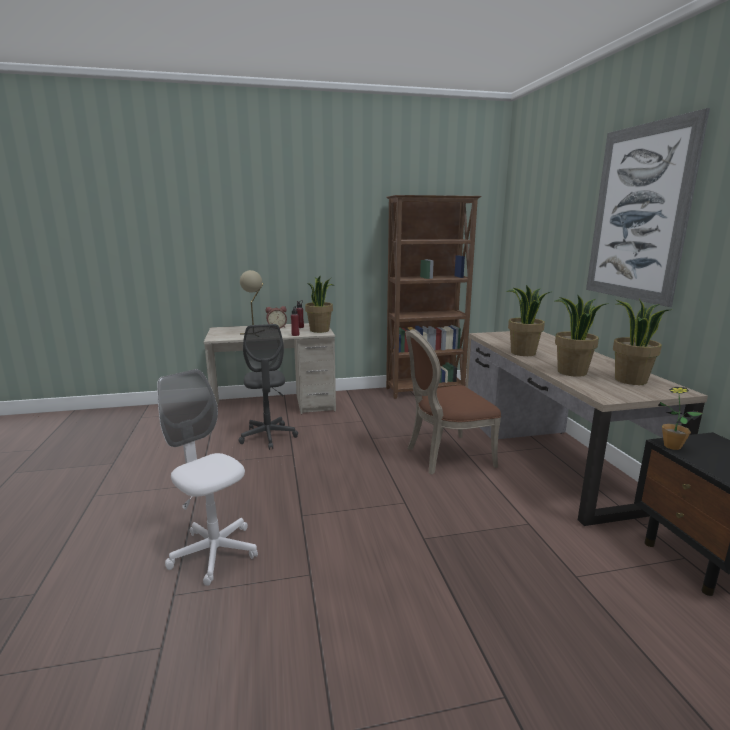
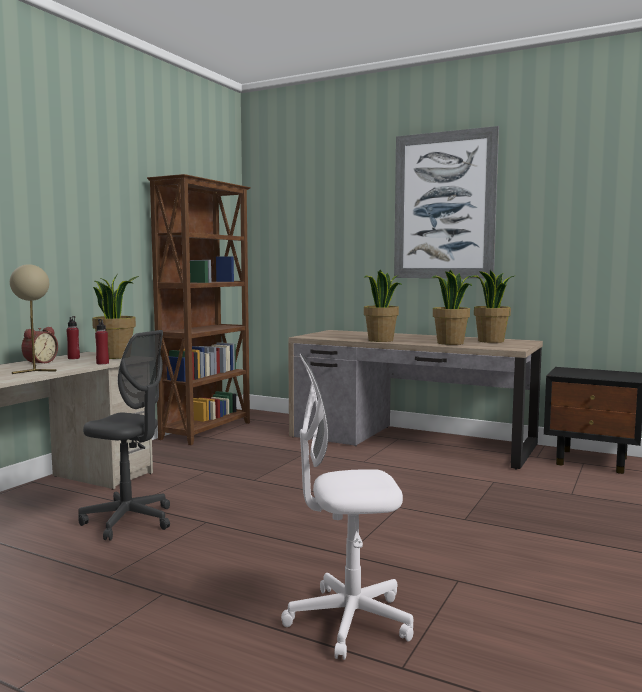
camera: 50 degrees left, 10 degrees down
(445, 456) = (348, 468): brown chair -> none
(672, 446) = (564, 375): potted plant -> none

